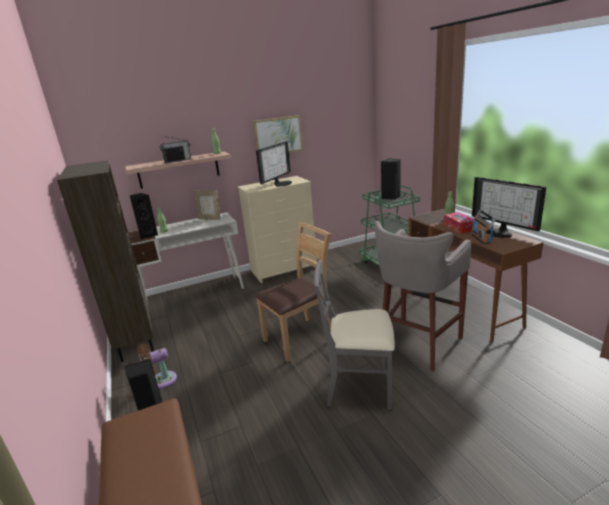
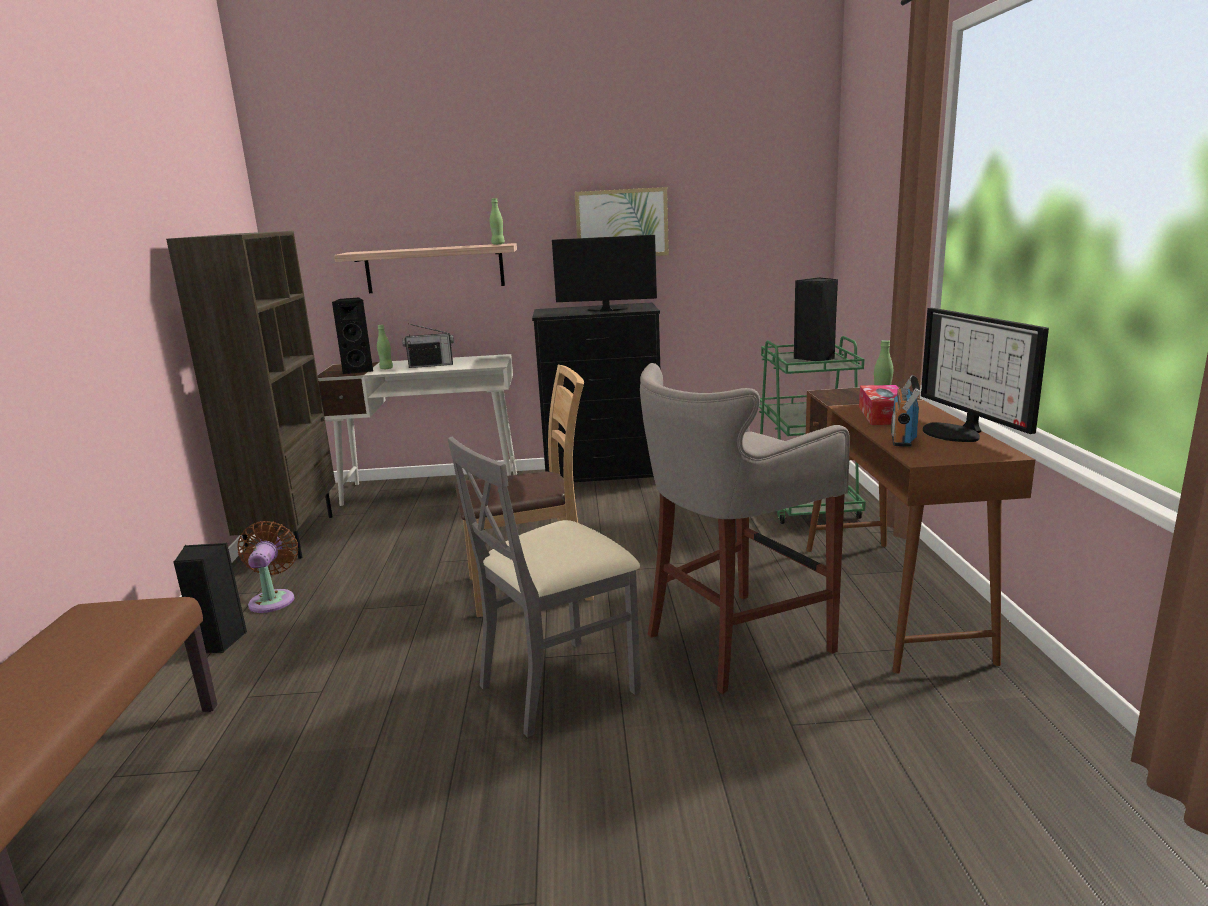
camera: 20 degrees right, 5 degrees down
(161, 381) = (273, 599): brown fan -> brown fan turned 90 degrees clockwise
(178, 161) = (423, 249): radio -> radio (431, 365)
(209, 219) = (473, 359): picture frame -> none
(281, 183) = (606, 310): monitor -> monitor turned 135 degrees counterclockwise
(284, 269) = (605, 477): beige dresser -> black dresser
(359, 387) = (559, 685): grey chair -> grey chair turned 60 degrees counterclockwise

